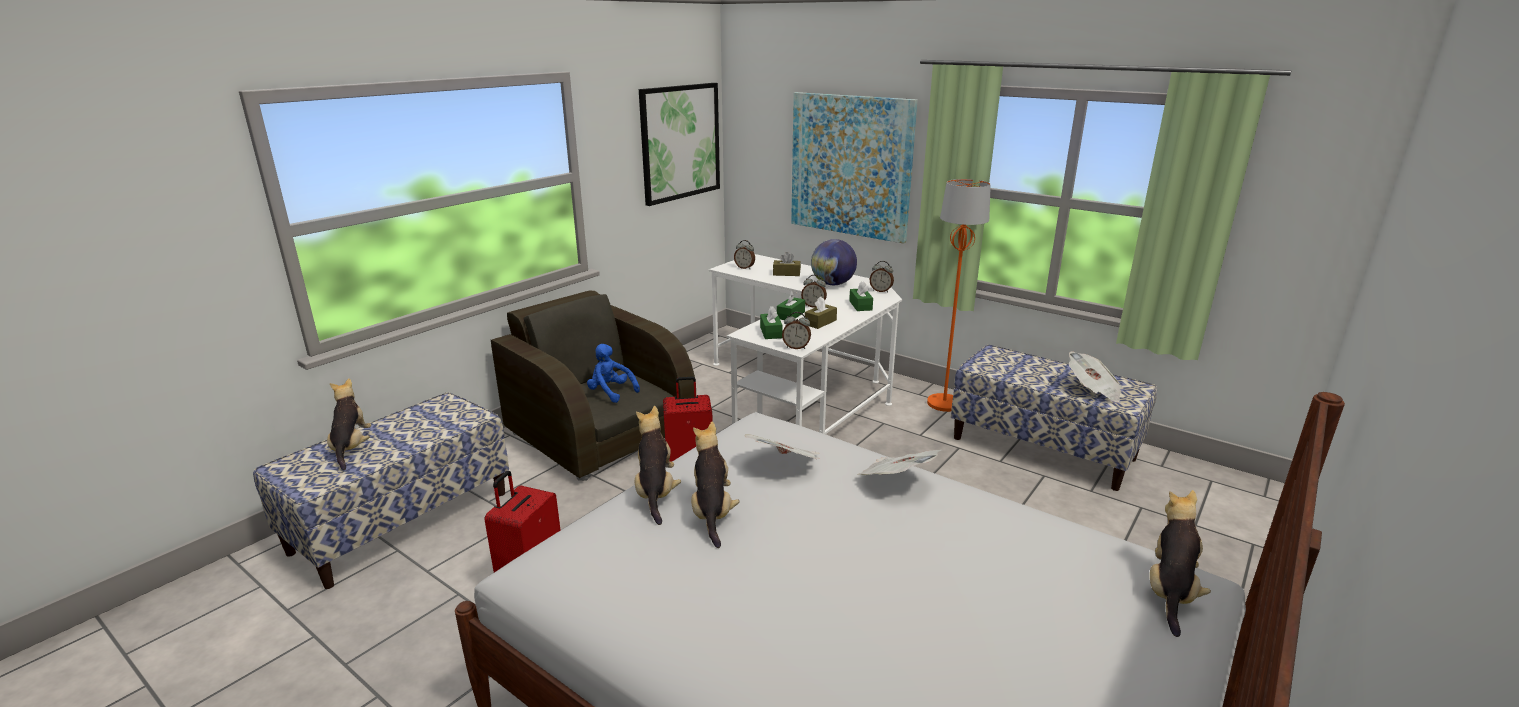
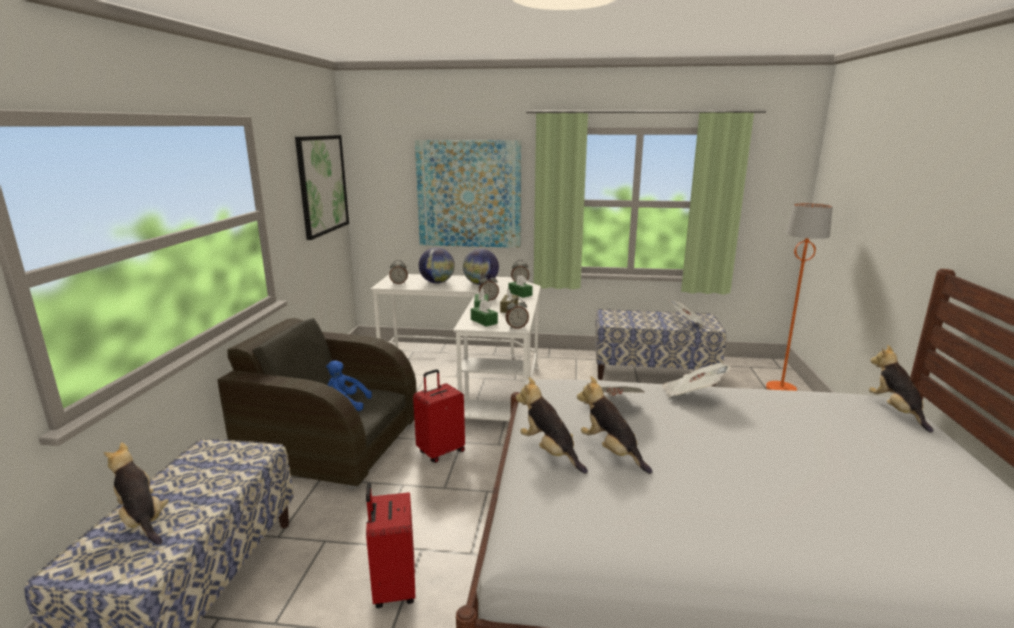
camera: 30 degrees left, 5 degrees down
(786, 273) = (437, 282): brown tissue box -> globe
(943, 403) = (569, 359): orange floor lamp -> orange floor lamp (780, 389)

